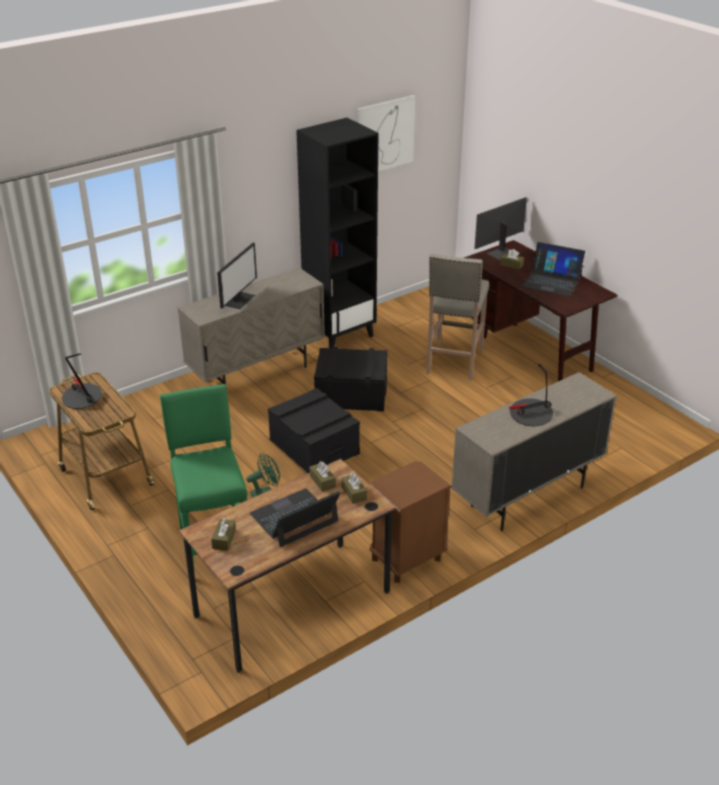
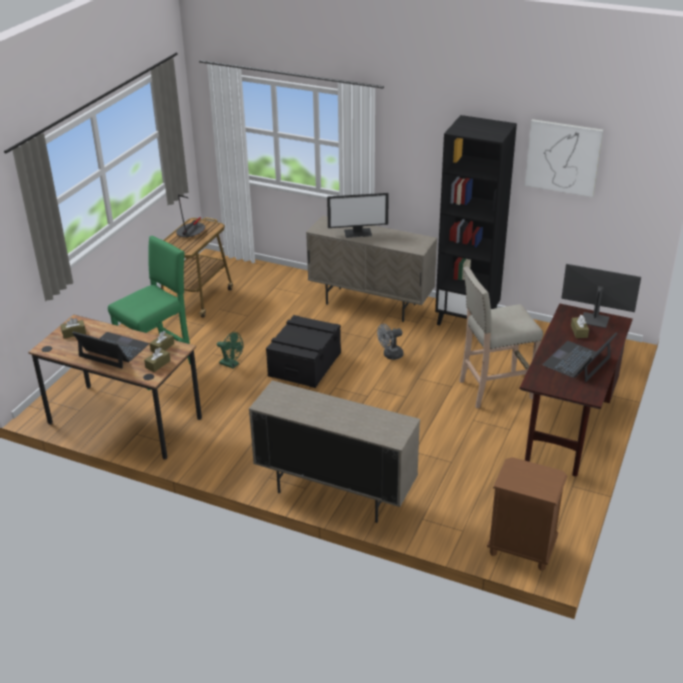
camera: 60 degrees right, 0 degrees up
(351, 393) = (390, 355): black storage box -> grey fan
(406, 559) = (207, 455): brown nightstand -> brown nightstand (521, 549)
(531, 414) = (325, 411): table lamp -> none
(552, 281) = (577, 362): laptop -> laptop turned 45 degrees clockwise

